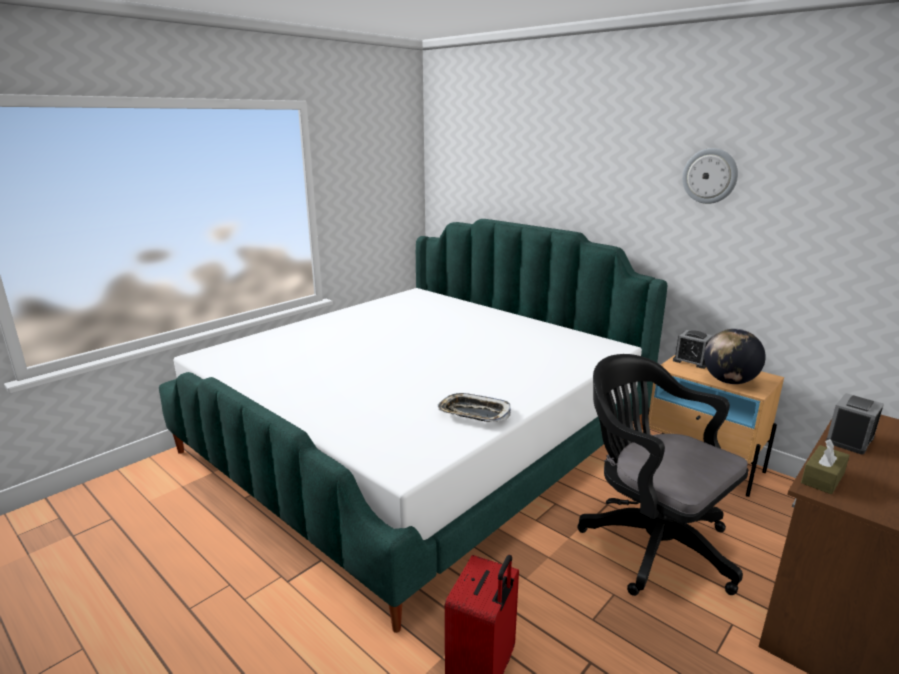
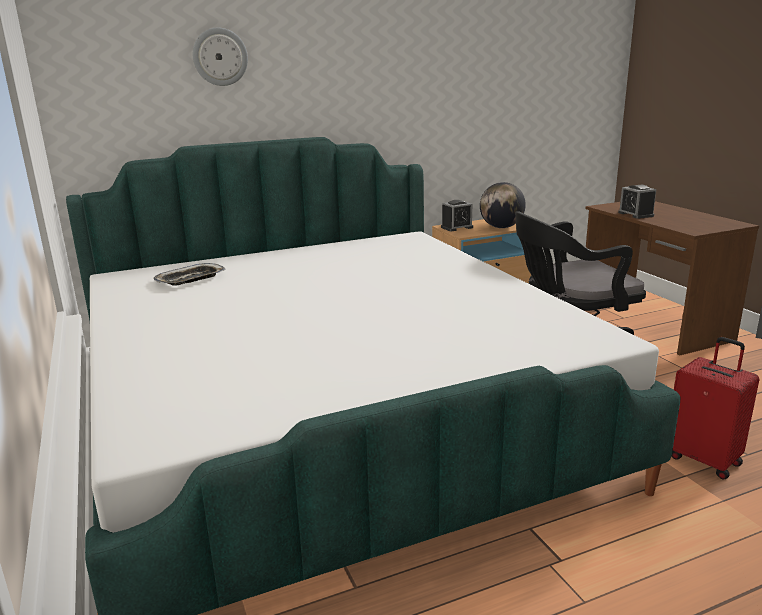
camera: 65 degrees left, 0 degrees up
(474, 413) = (511, 300): tray -> tray (190, 279)
(710, 176) = (432, 61): wall clock -> wall clock (220, 57)
(822, 478) = (681, 227): brown tissue box -> none

